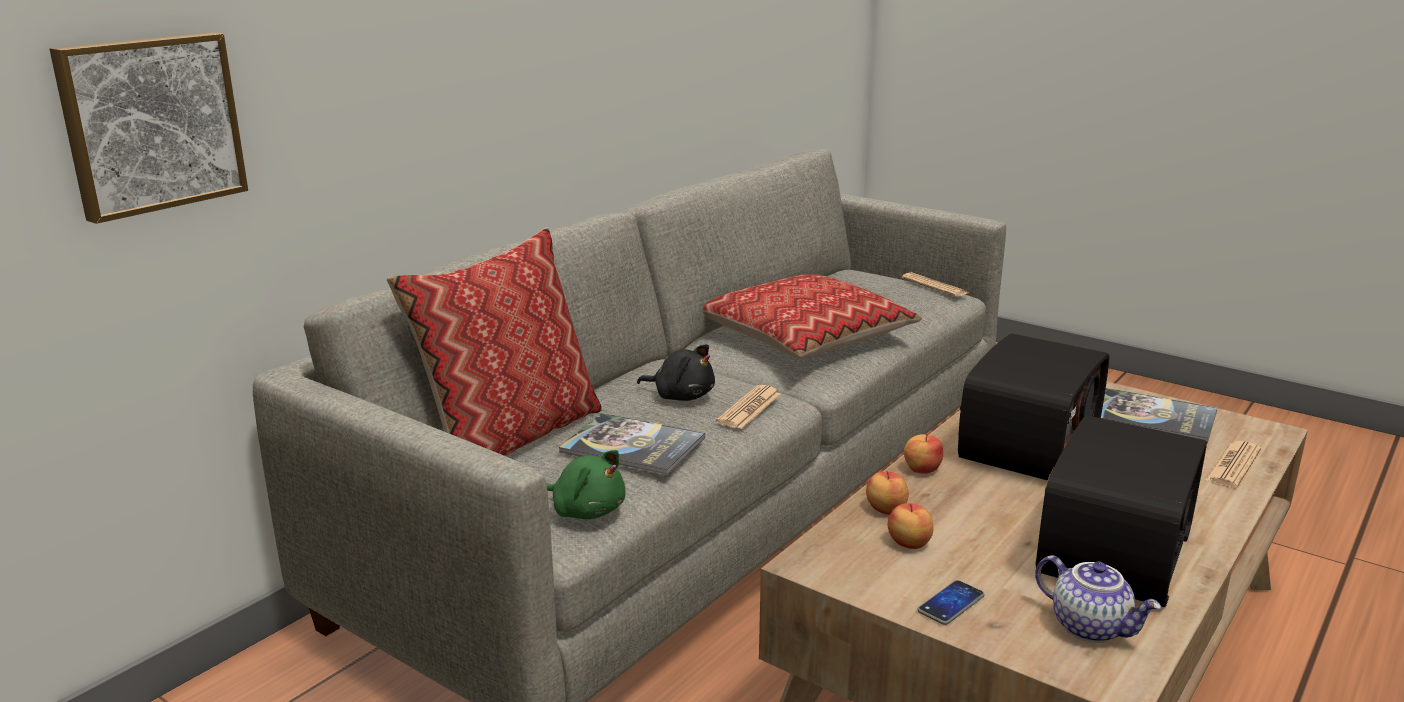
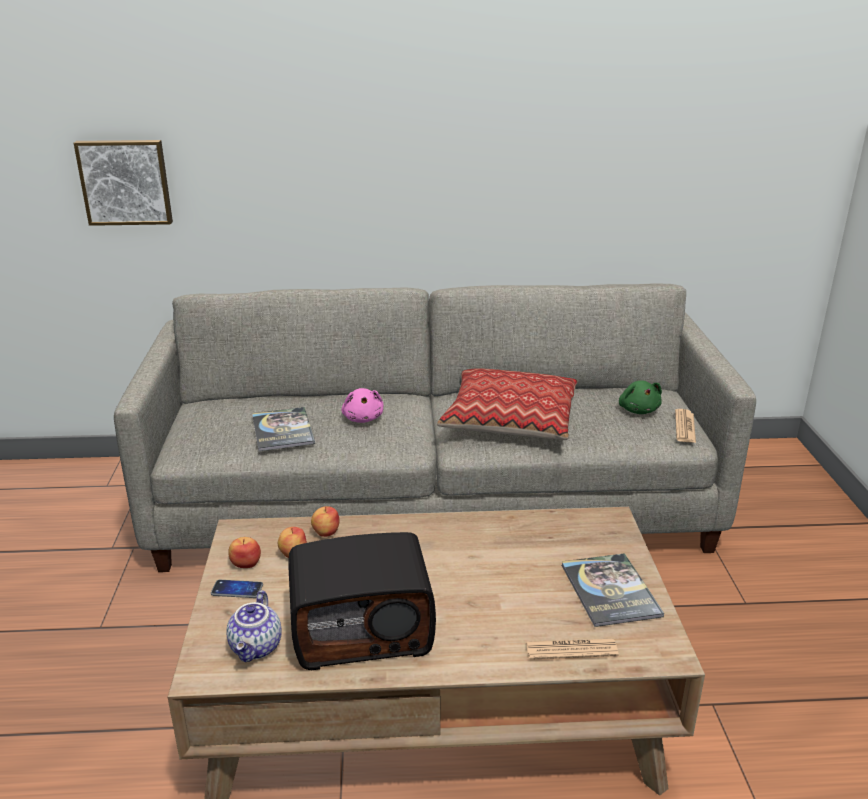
camera: 50 degrees right, 5 degrees up
(510, 436) = (259, 399): pillow -> none
(586, 510) = (208, 449): green plush toy -> green plush toy (638, 410)
(681, 396) = (363, 418): black plush toy -> pink plush toy
(749, 408) = (375, 441): newspaper -> none
(922, 469) = (394, 526): apple -> apple (245, 563)
(1026, 445) = (481, 551): radio -> none

